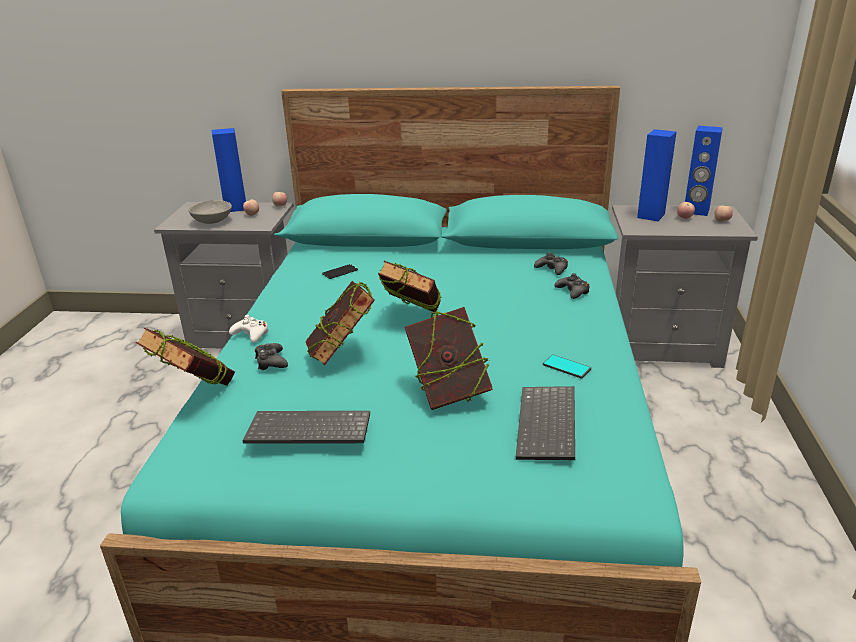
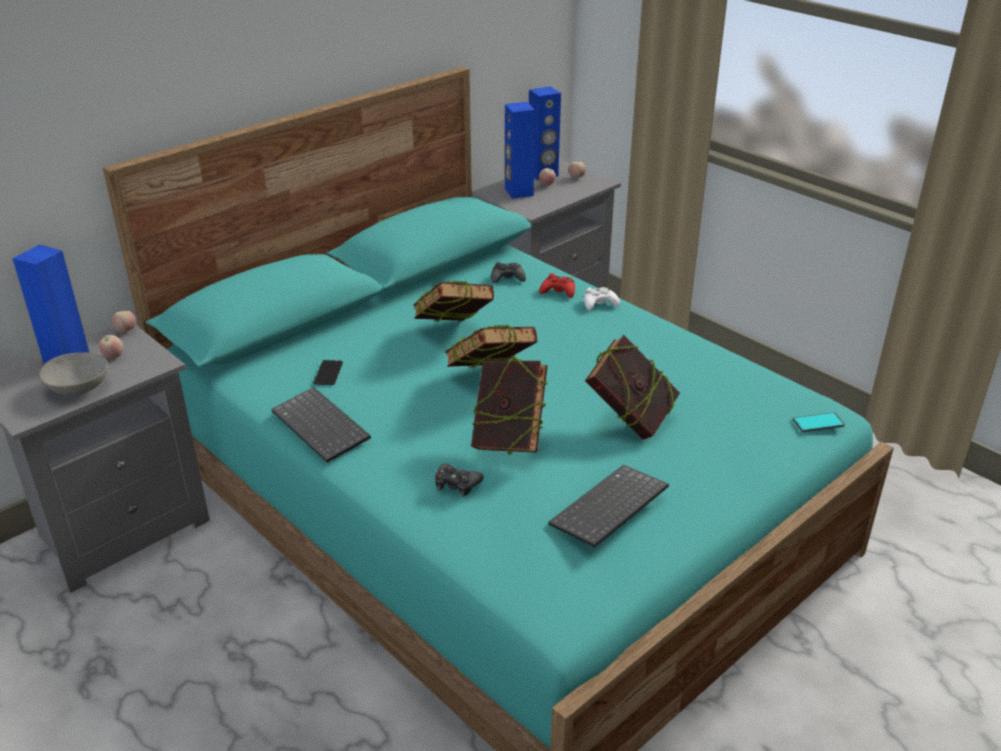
camera: 50 degrees left, 5 degrees up
(195, 393) = (447, 551): book -> book (453, 334)
(251, 334) = (378, 476): white game controller -> white game controller (599, 303)
(549, 425) = (727, 402): keyboard -> keyboard (323, 426)
(566, 367) = (662, 355): phone -> phone (818, 423)
(573, 291) = (558, 291): black game controller -> red game controller

